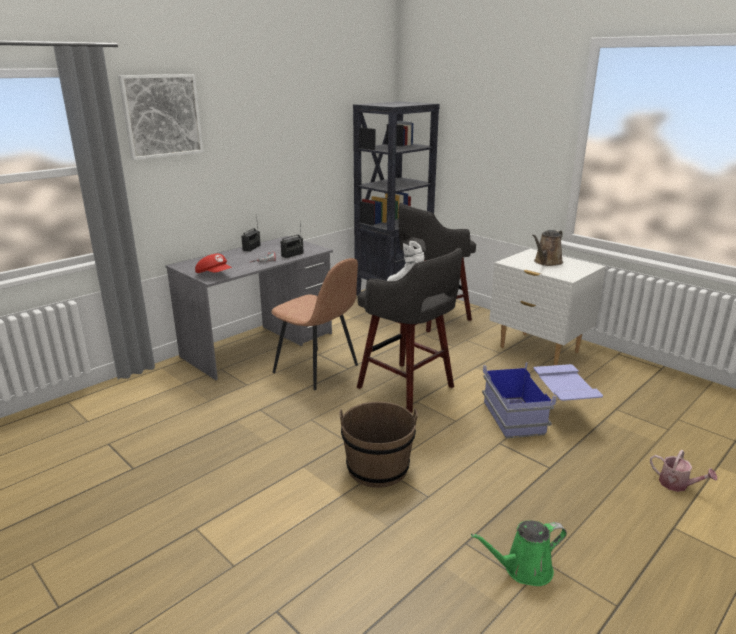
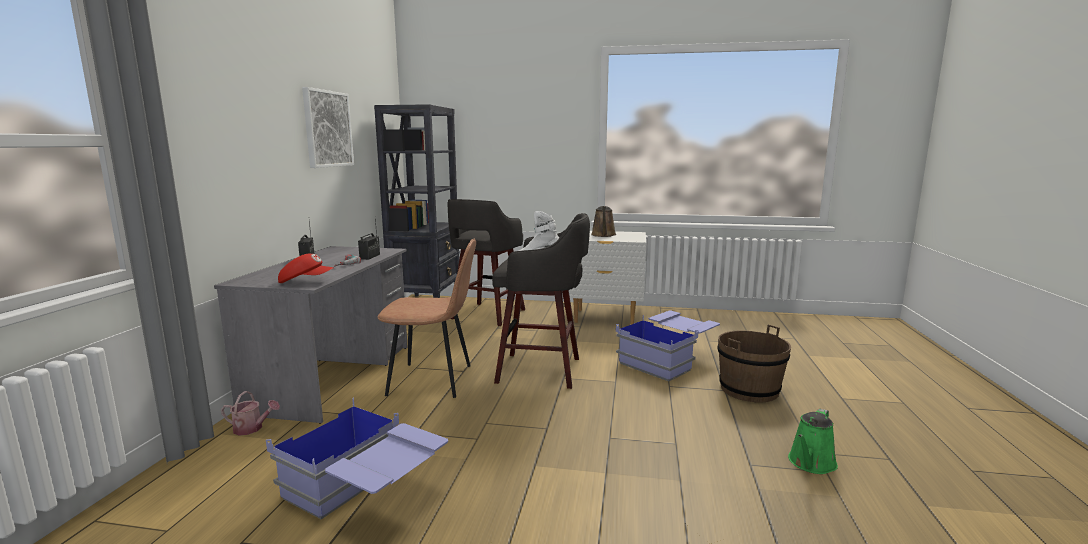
camera: 35 degrees left, 10 degrees down
(162, 116) = (201, 82): picture -> picture (327, 129)
(187, 442) = (365, 495): none -> blue storage box
(377, 468) = (605, 439): brown bucket -> brown bucket (749, 389)
(677, 485) = (806, 373): watering can -> watering can (252, 428)

